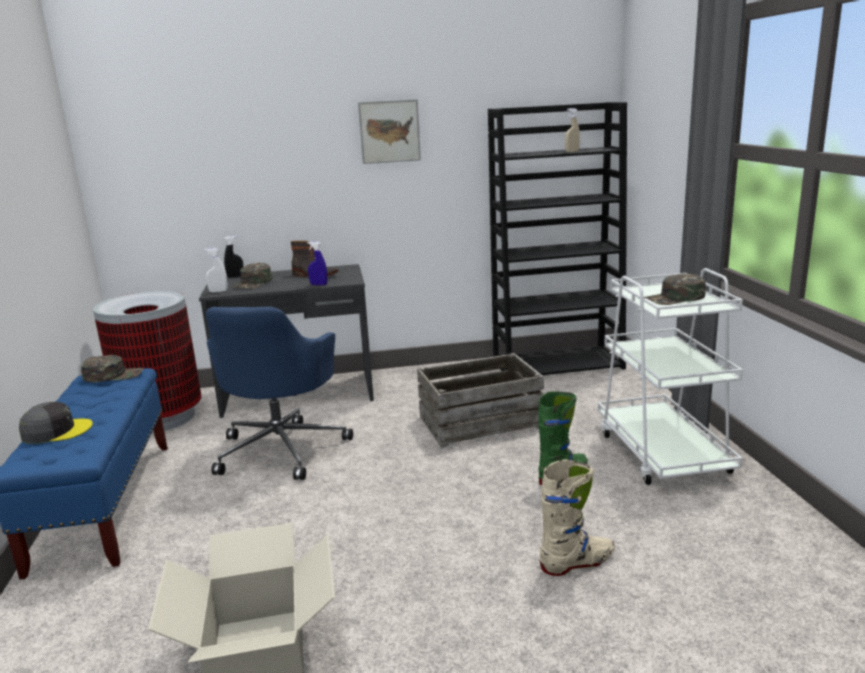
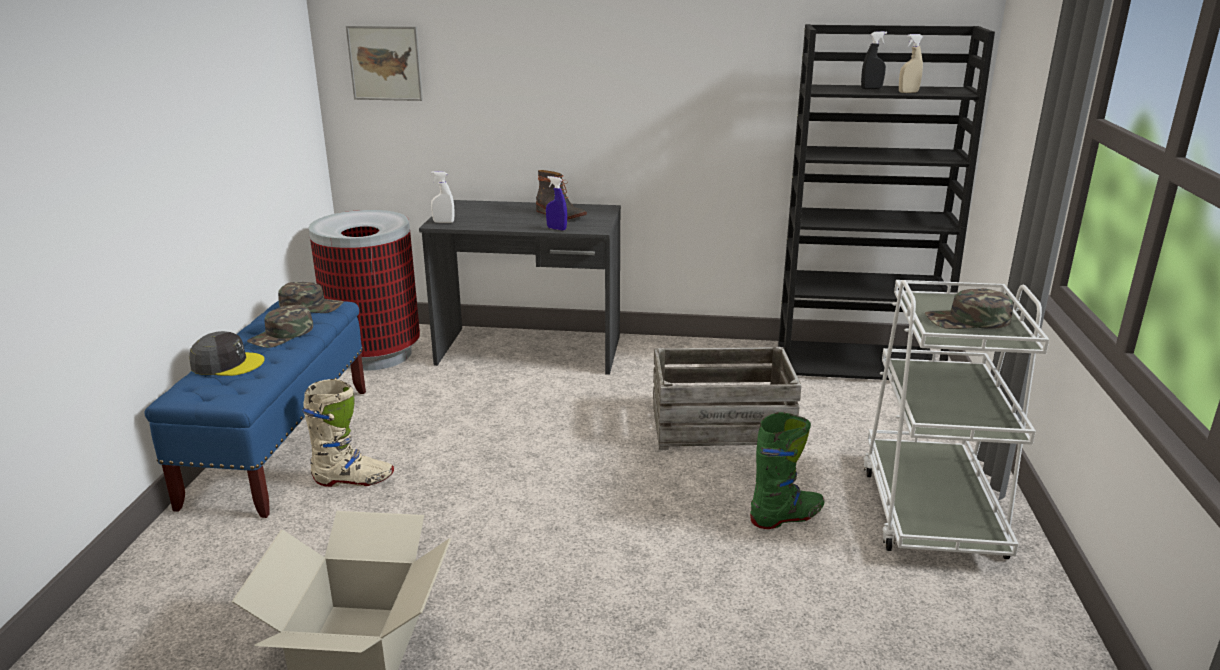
camera: 15 degrees right, 5 degrees up
(235, 276) = (474, 204): black spray bottle -> black spray bottle (871, 88)
(253, 283) = (487, 216): green cap -> green cap (282, 335)
(282, 449) = (483, 416): blue office chair -> none
(389, 131) = (675, 44): picture -> picture (385, 63)
(577, 563) = (747, 630): beige boot -> beige boot (353, 480)

